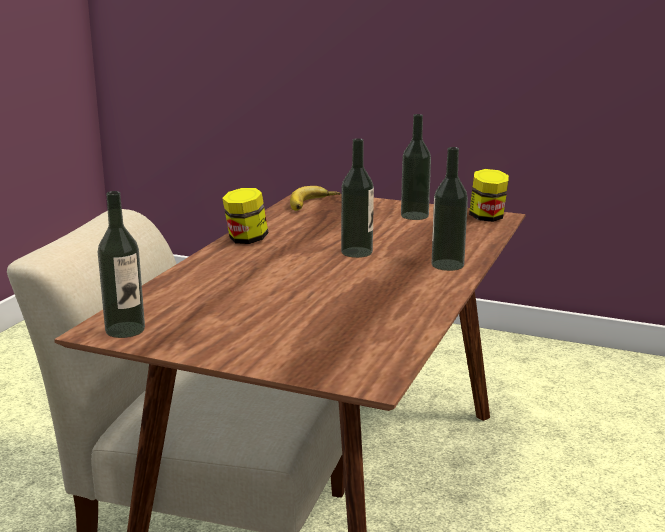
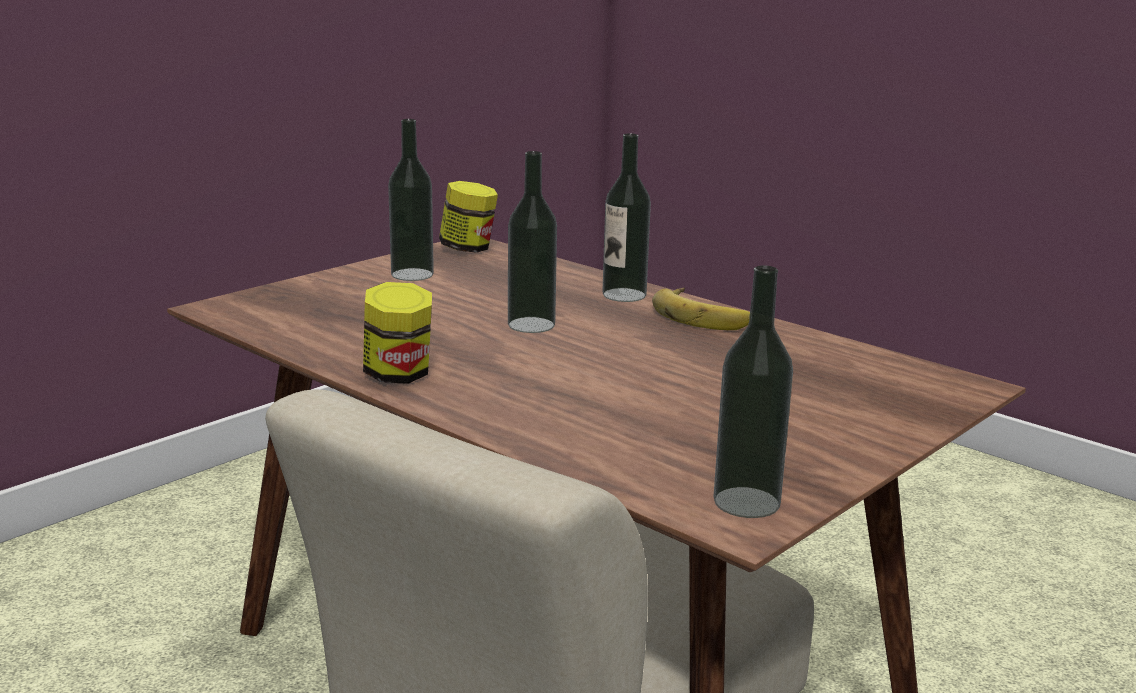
camera: 70 degrees left, 0 degrees up
(313, 204) = (272, 312): banana -> banana (704, 315)

